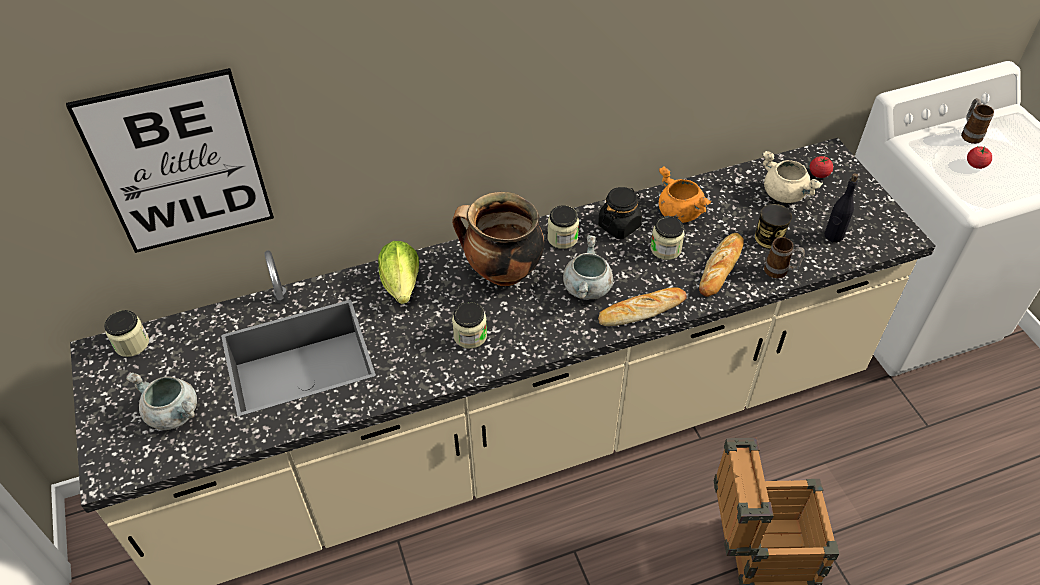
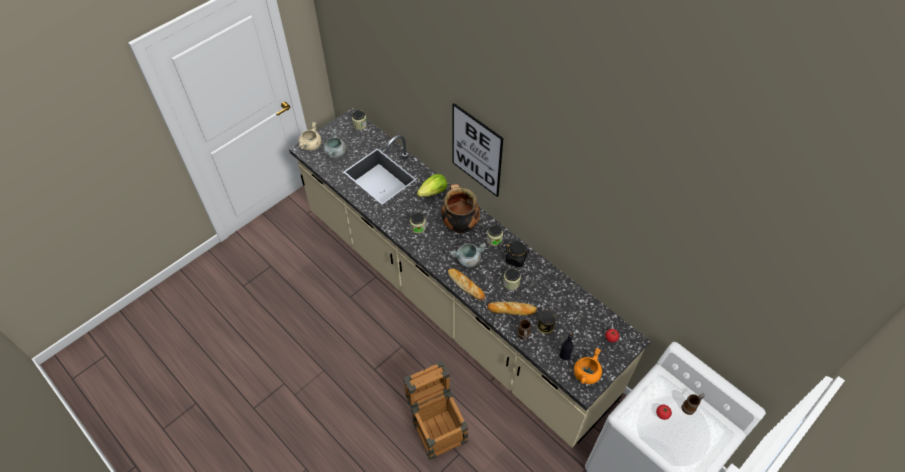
camera: 65 degrees right, 5 degrees up
(179, 164) = (393, 82): picture -> picture (476, 150)
(678, 212) = (540, 281): orange cooking pot -> orange cooking pot (586, 373)
(785, 194) = (584, 325): beige cooking pot -> beige cooking pot (311, 146)

